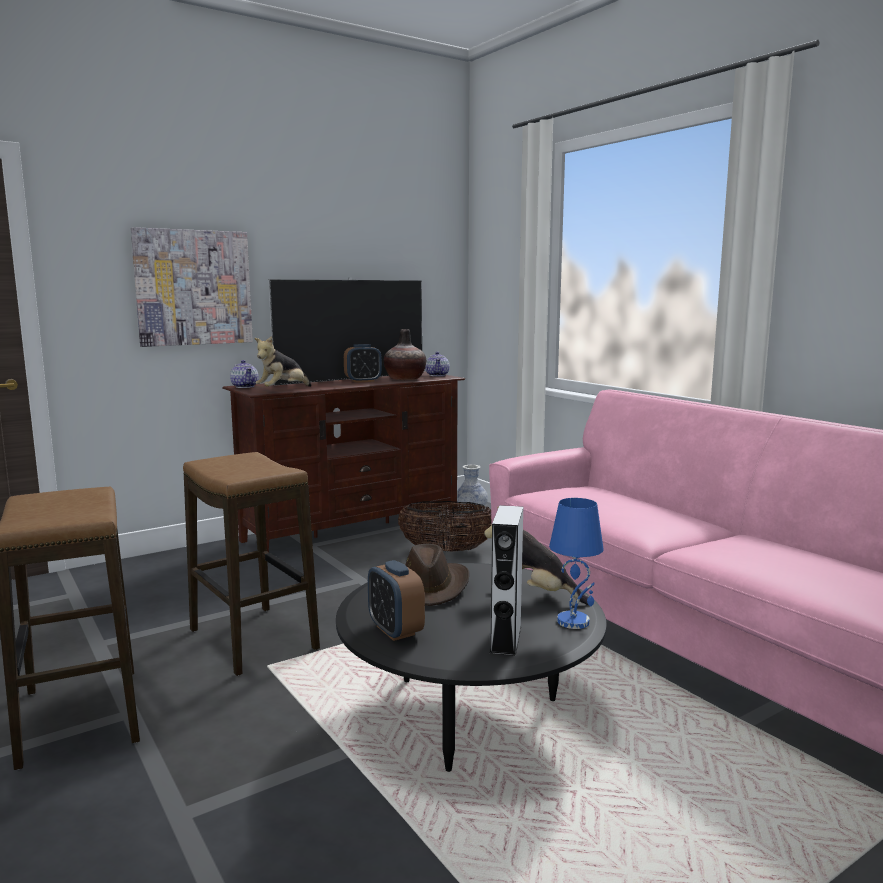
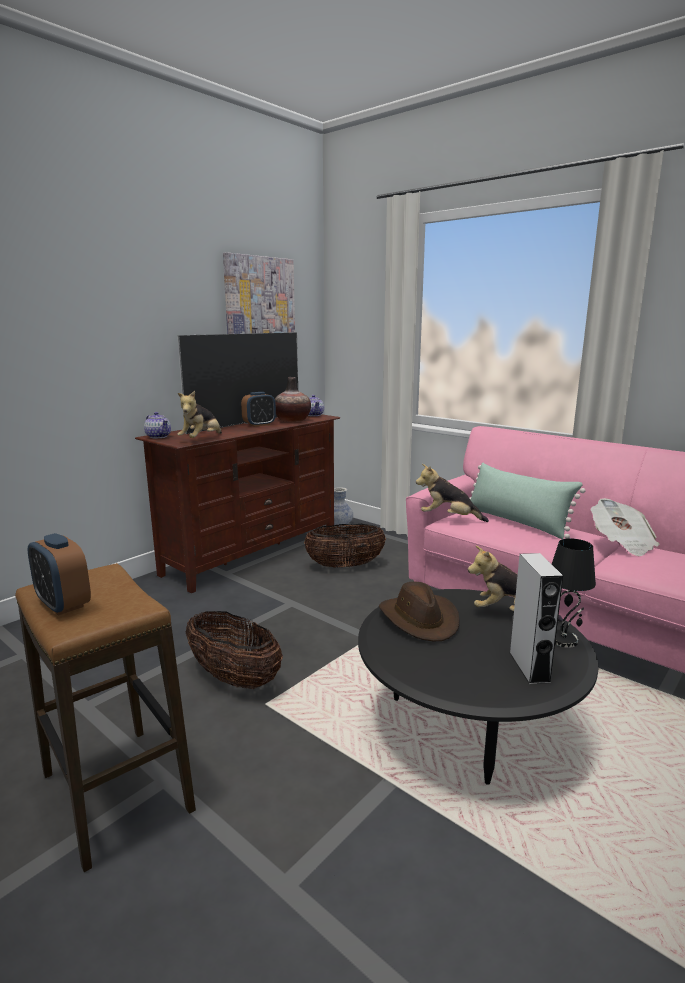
camera: 15 degrees left, 5 degrees up
(193, 287) = (103, 344): picture -> picture (260, 303)
(252, 639) = (234, 678): stool -> basket
(395, 630) = (433, 672): alarm clock -> alarm clock (63, 604)
(531, 491) = (449, 518): none -> plush toy
(574, 621) = (564, 640): blue table lamp -> black table lamp
(612, 500) = (516, 522): none -> green pillow
(723, 530) = (622, 543): none -> newspaper

